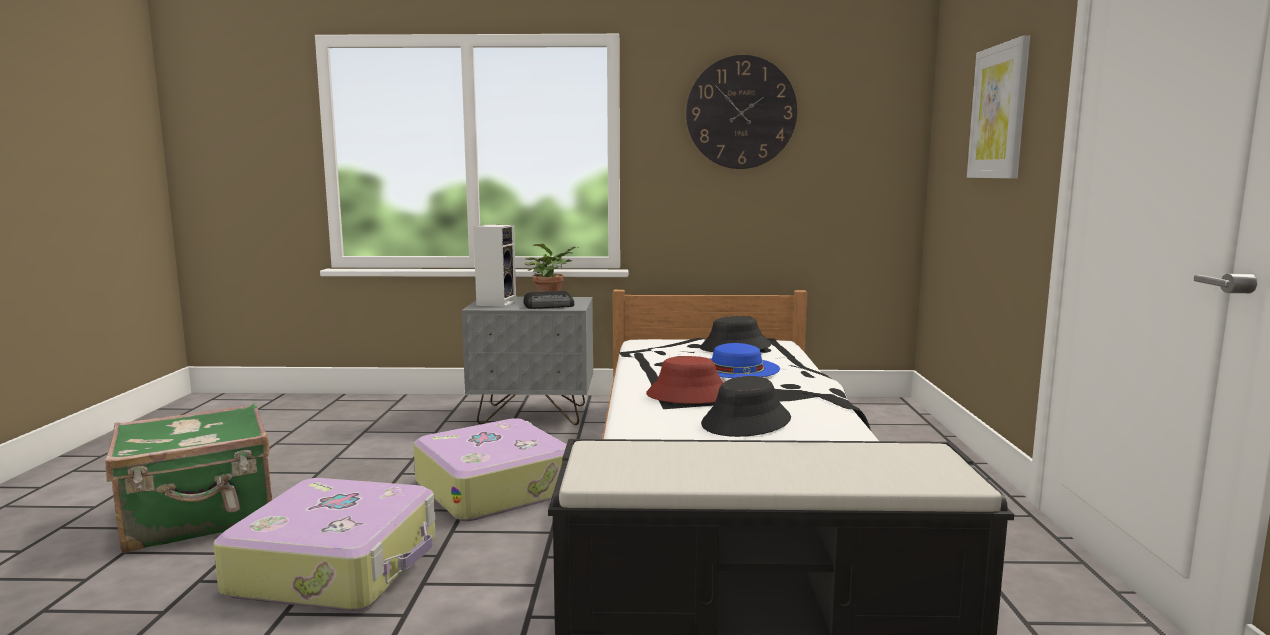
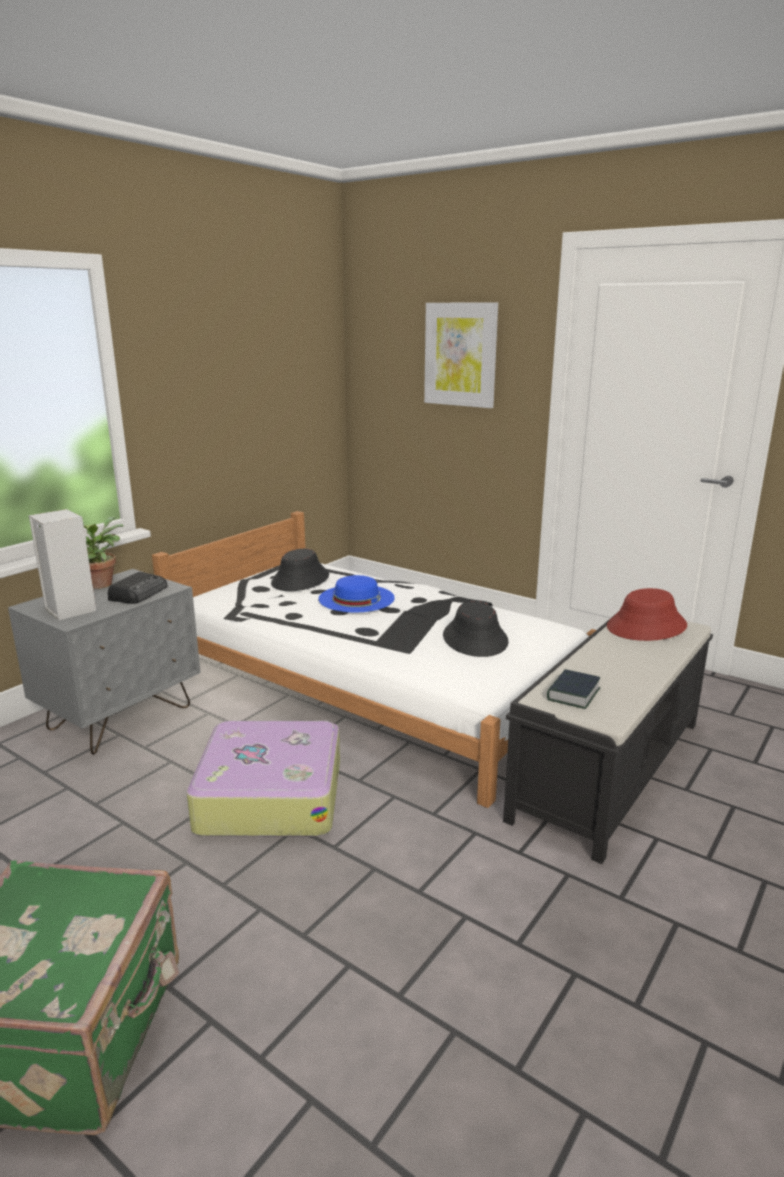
camera: 55 degrees left, 10 degrees up
(338, 565) = (332, 937): suitcase -> none
(626, 456) = (573, 694): none -> book
(689, 395) = (391, 635): red hat -> red hat (646, 627)
(741, 112) = (221, 346): wall clock -> none

